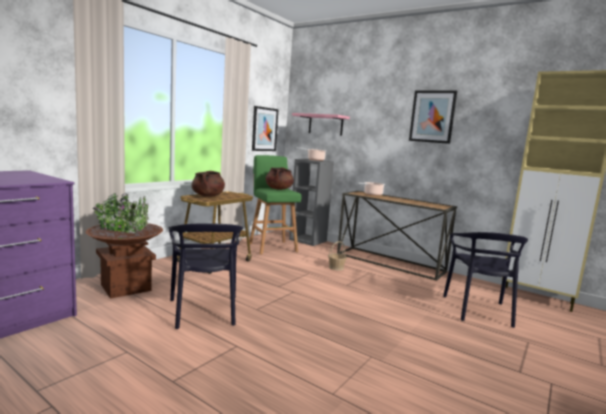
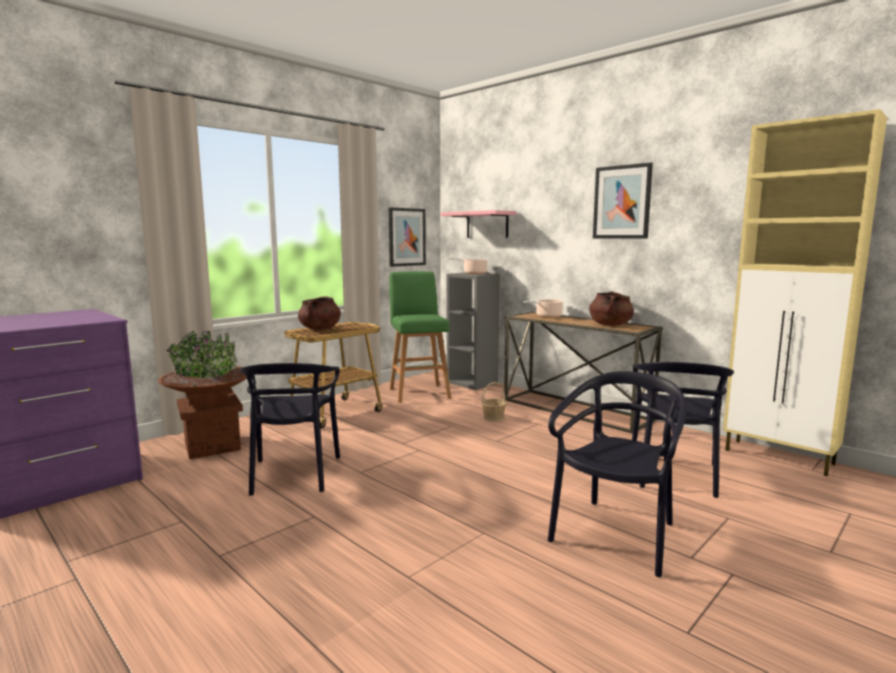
camera: 10 degrees right, 0 degrees up
(279, 189) = (420, 315): brown cooking pot -> brown cooking pot (610, 325)
(463, 356) = (616, 535): none -> black chair

